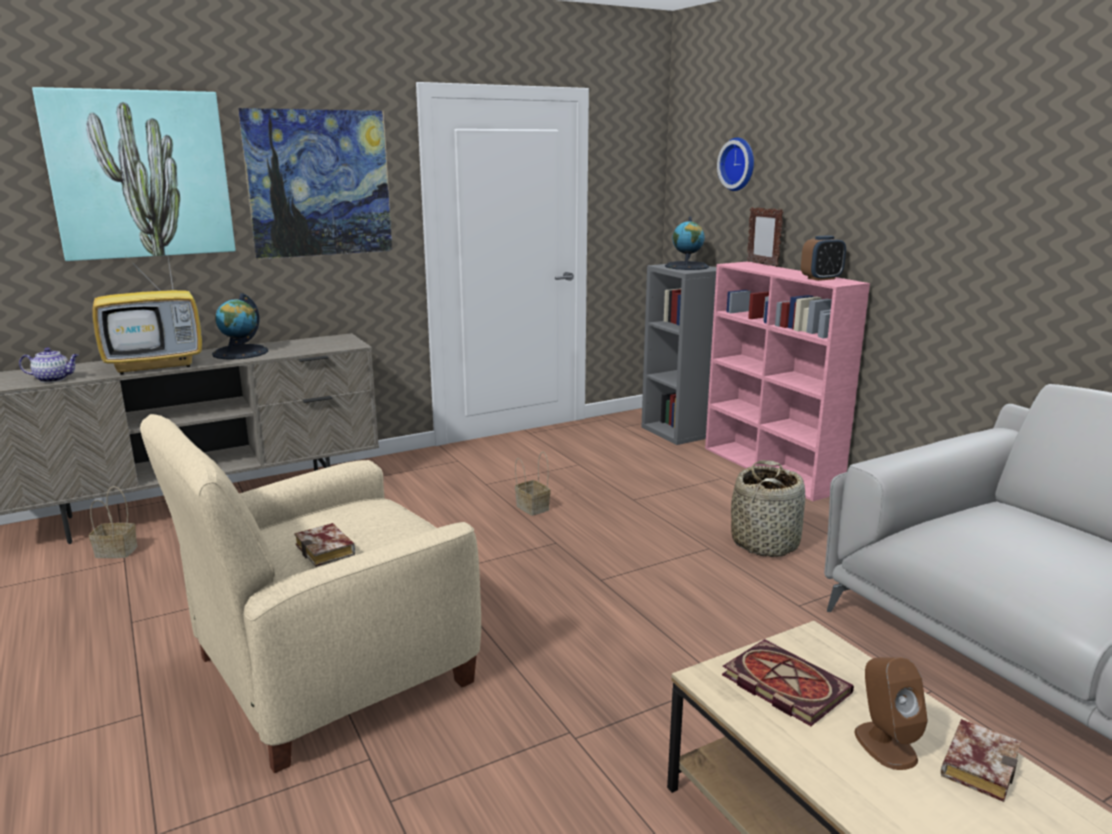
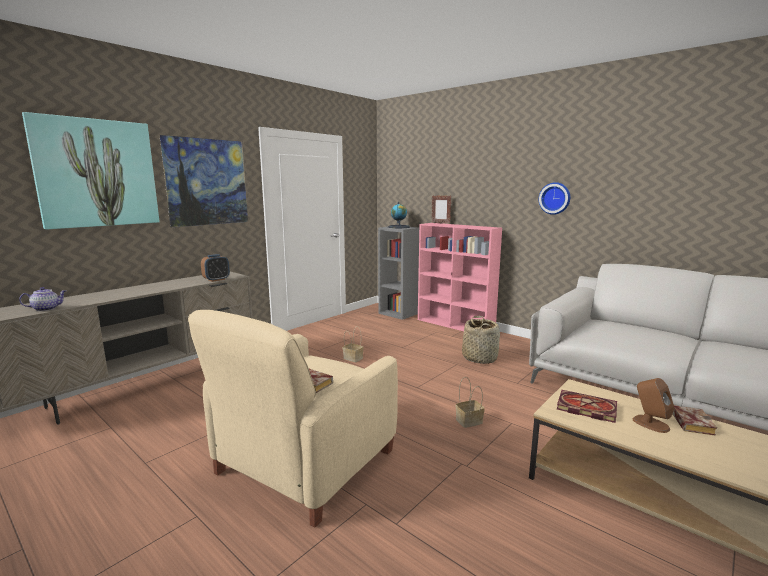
camera: 20 degrees left, 5 degrees down
(118, 551) = (101, 422): basket -> basket (469, 421)
(157, 365) = (117, 295): television -> none
(240, 352) = (168, 284): globe -> none
(739, 164) = (422, 175): wall clock -> wall clock (555, 198)
(821, 278) = (478, 227): alarm clock -> alarm clock (216, 279)

